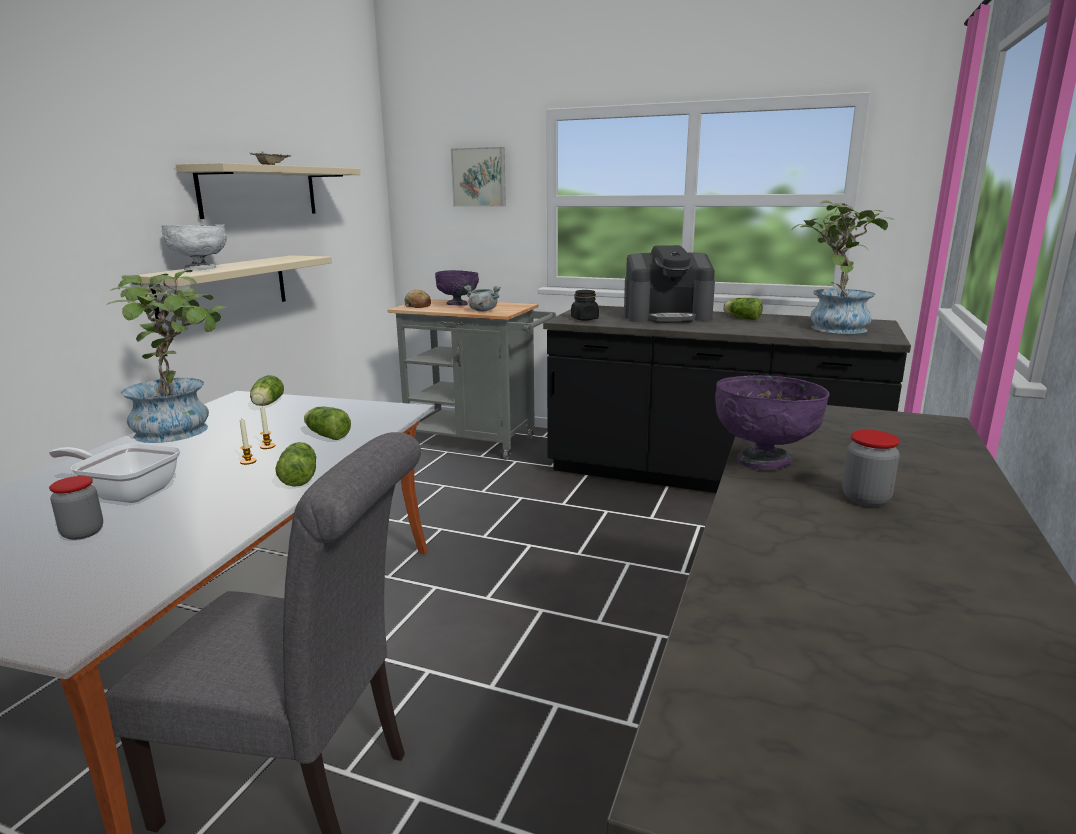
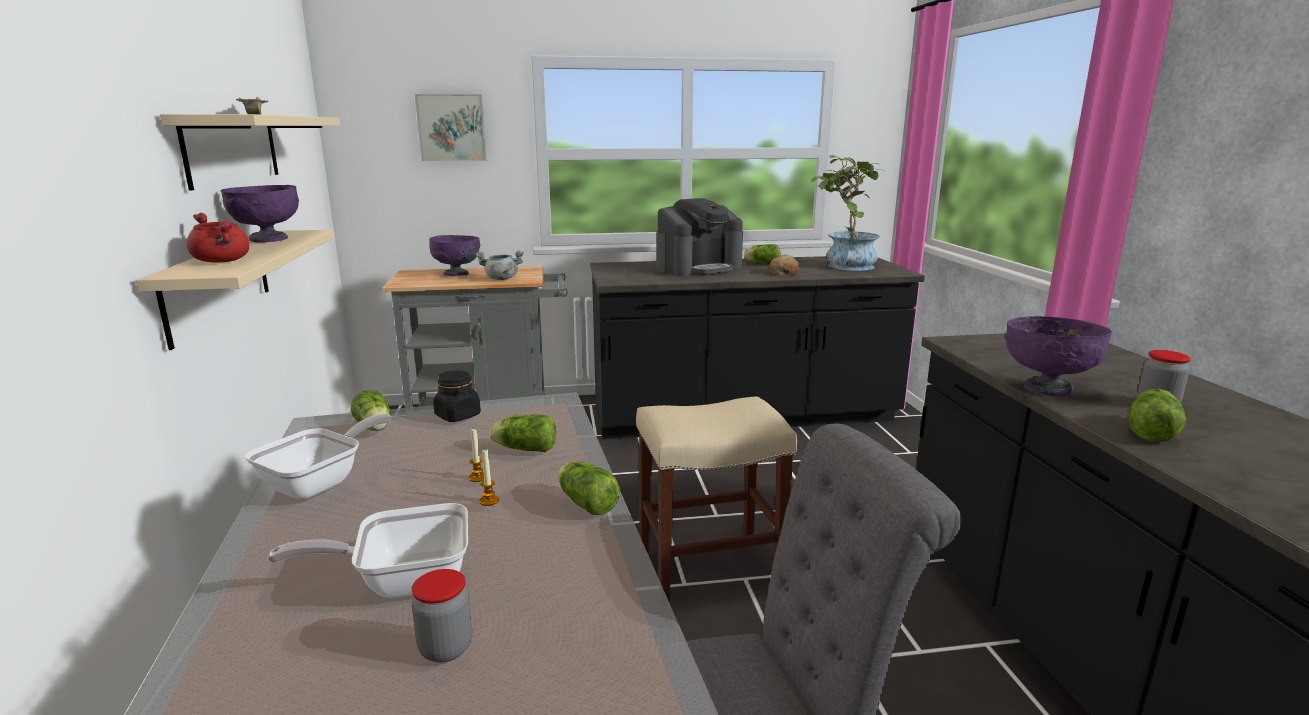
camera: 30 degrees left, 0 degrees up
(184, 430) = (320, 483): potted plant -> frying pan
(201, 270) = (223, 261): white bowl -> red cooking pot
(269, 260) = (267, 240): none -> purple bowl
(418, 306) = (412, 280): bread -> bread (783, 273)
(524, 591) = (710, 566): none -> beige stool
(584, 319) = (631, 278): black jar -> black jar (458, 415)
(781, 518) = (1151, 431): none -> lettuce

